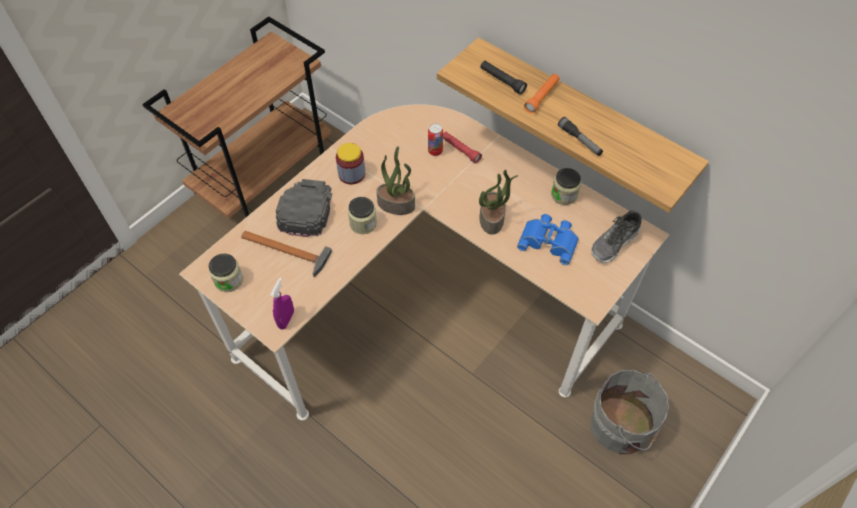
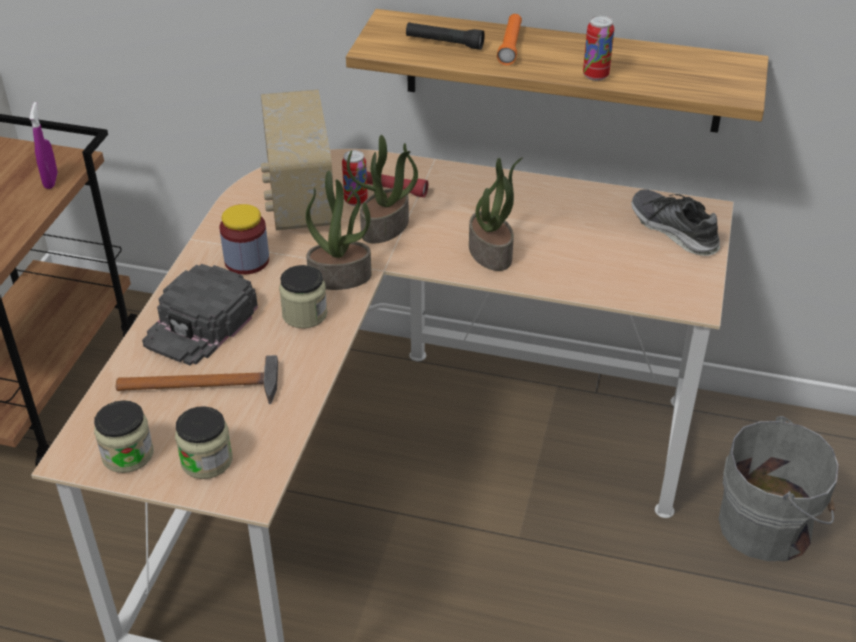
camera: 25 degrees left, 15 degrees down
(286, 319) = (260, 473): purple spray bottle -> purple spray bottle (51, 181)
(305, 209) = (201, 324): black cap -> black cap turned 135 degrees counterclockwise
(403, 139) = (299, 199): none -> radio
(440, 178) = (385, 228): none -> potted plant
(549, 240) = (587, 253): blue binoculars -> none
(564, 195) = (569, 198): jar -> jar (206, 460)
(579, 140) = (595, 75): flashlight -> can
(614, 243) = (673, 230): shoe -> shoe turned 120 degrees clockwise

